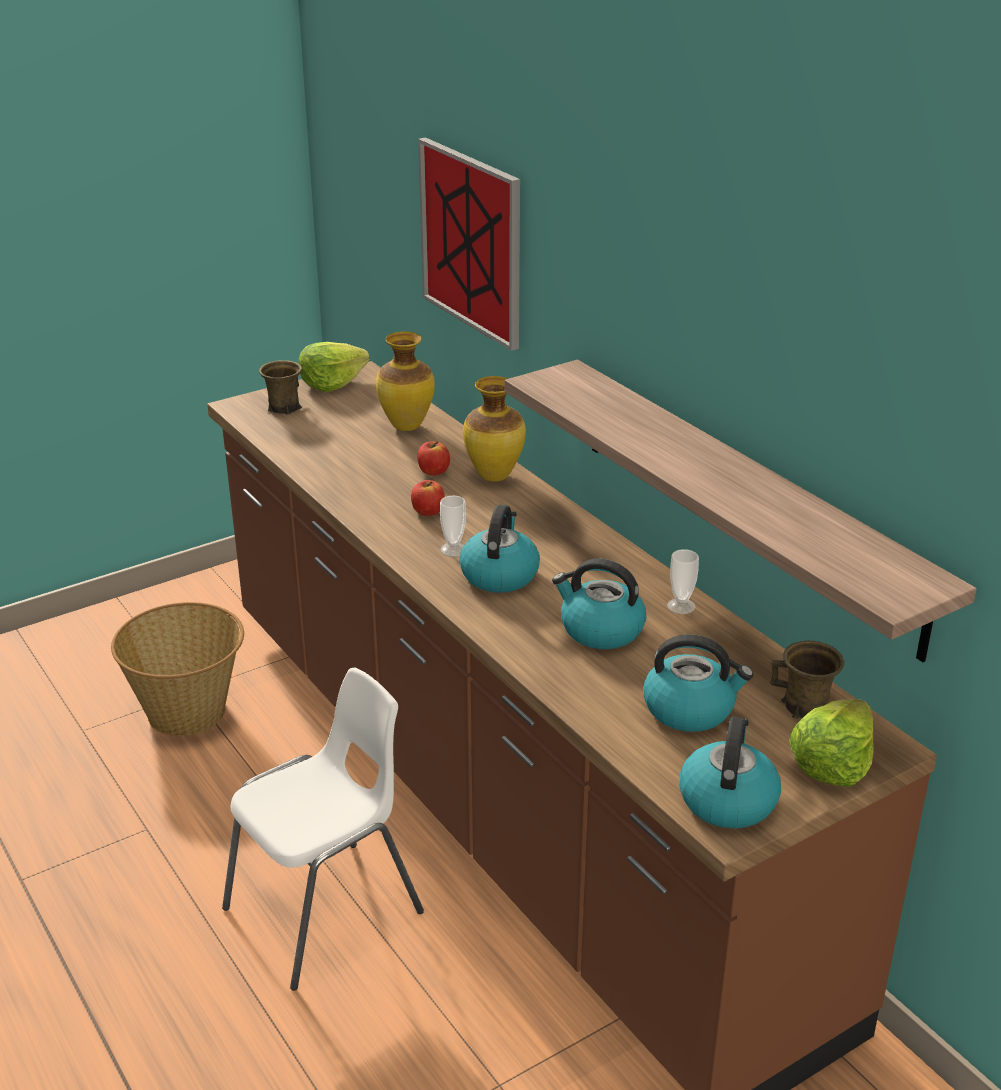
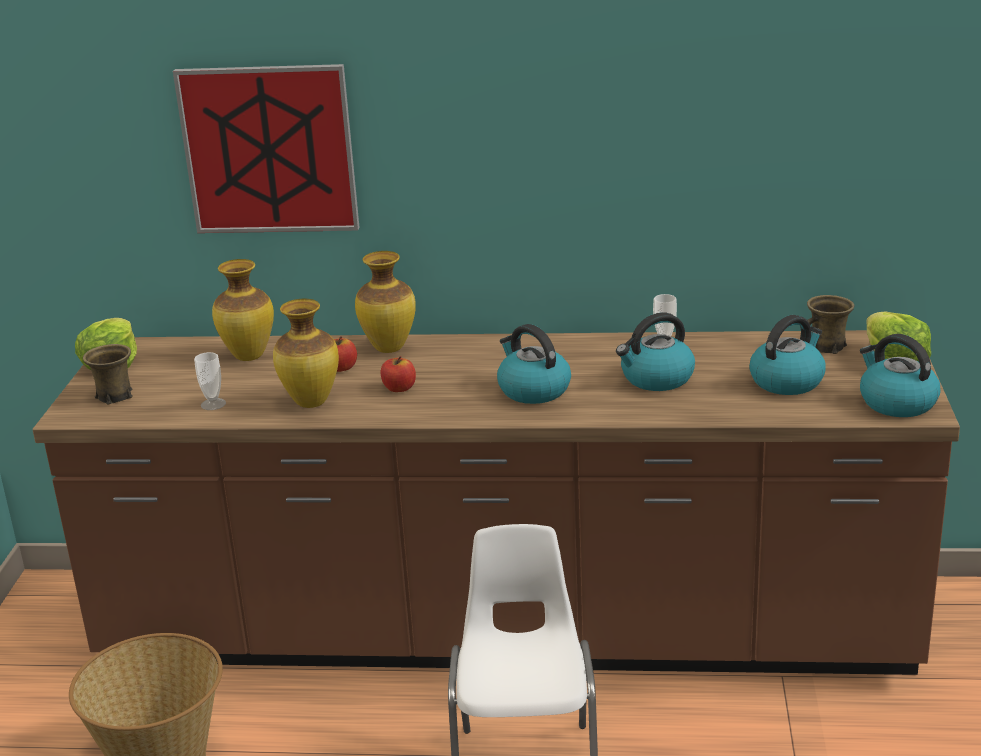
camera: 50 degrees left, 5 degrees down
(359, 485) = (310, 403): none -> vase
(453, 549) = (471, 396): cup -> cup (213, 404)
(744, 500) = (682, 236): shelf -> none

